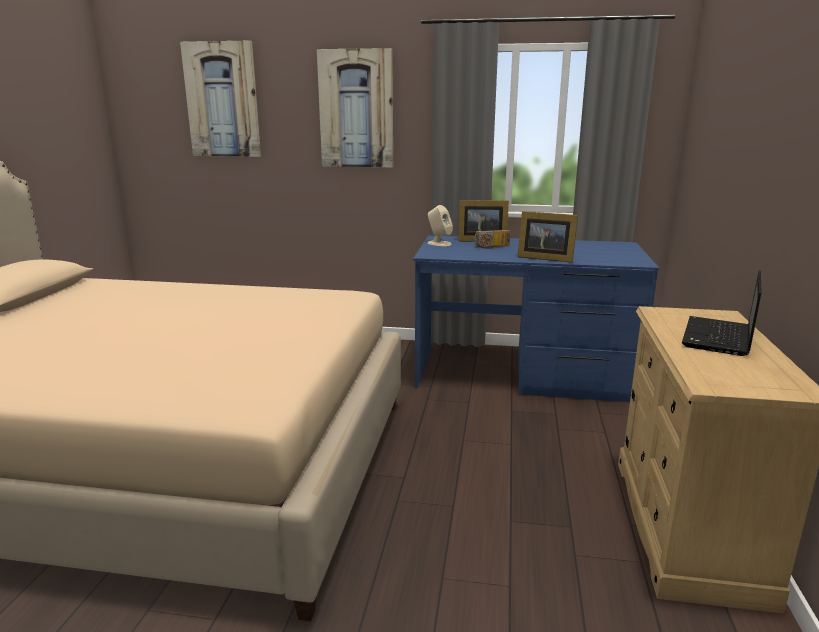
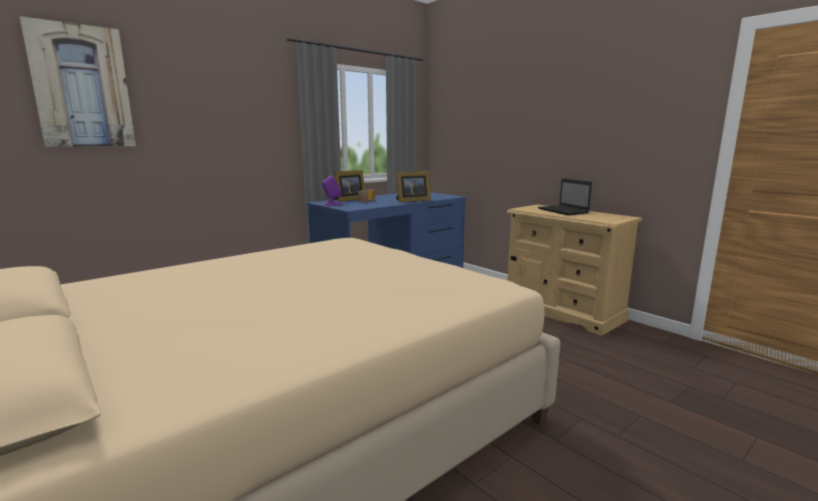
camera: 50 degrees left, 5 degrees down
(356, 109) = (231, 104): picture -> none
(439, 243) = (332, 204): beige speaker -> purple speaker

